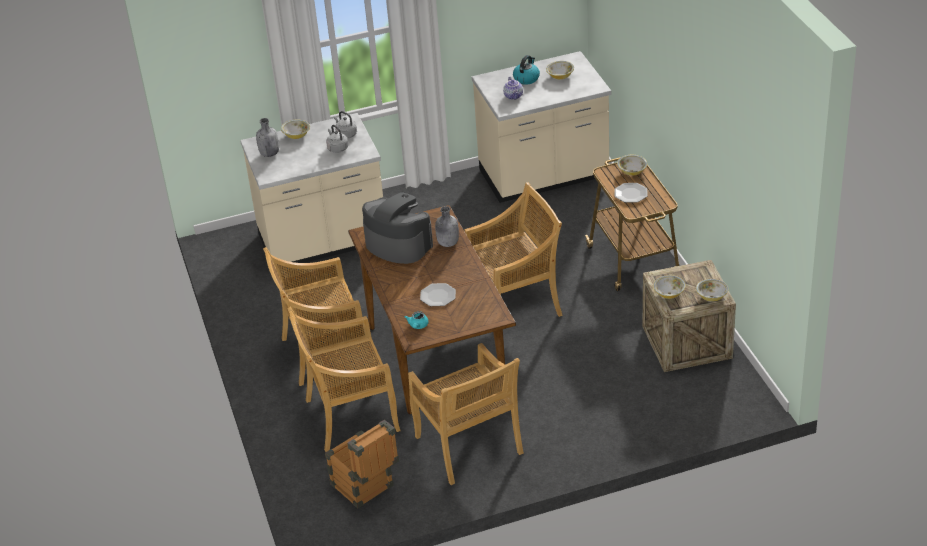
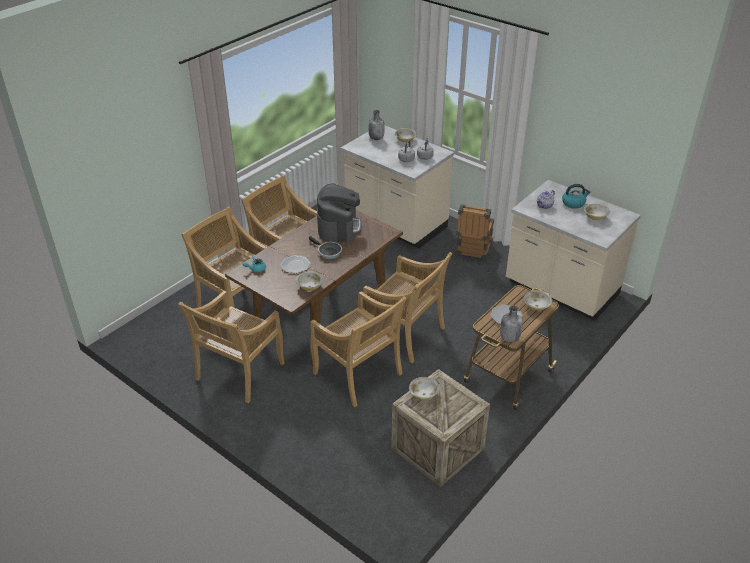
camera: 55 degrees right, 0 degrees up
(366, 489) = (171, 341): crate -> crate (472, 251)
(436, 266) = (328, 252): none -> frying pan
(447, 243) = (357, 247): grey bottle -> grey bottle (509, 338)
(547, 359) = (358, 375): none -> beige chair
(711, 297) = (440, 422): bowl -> bowl (310, 287)

